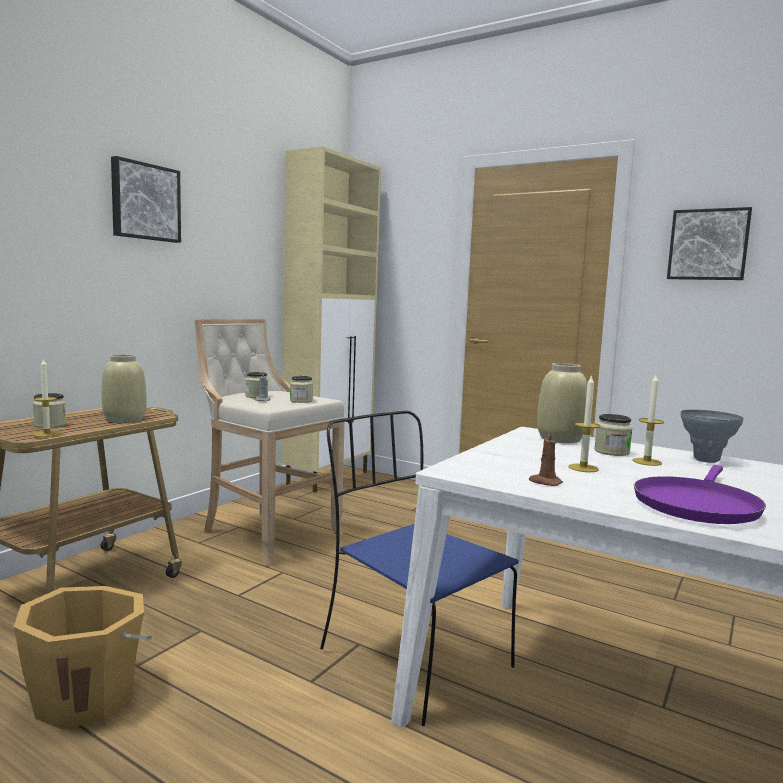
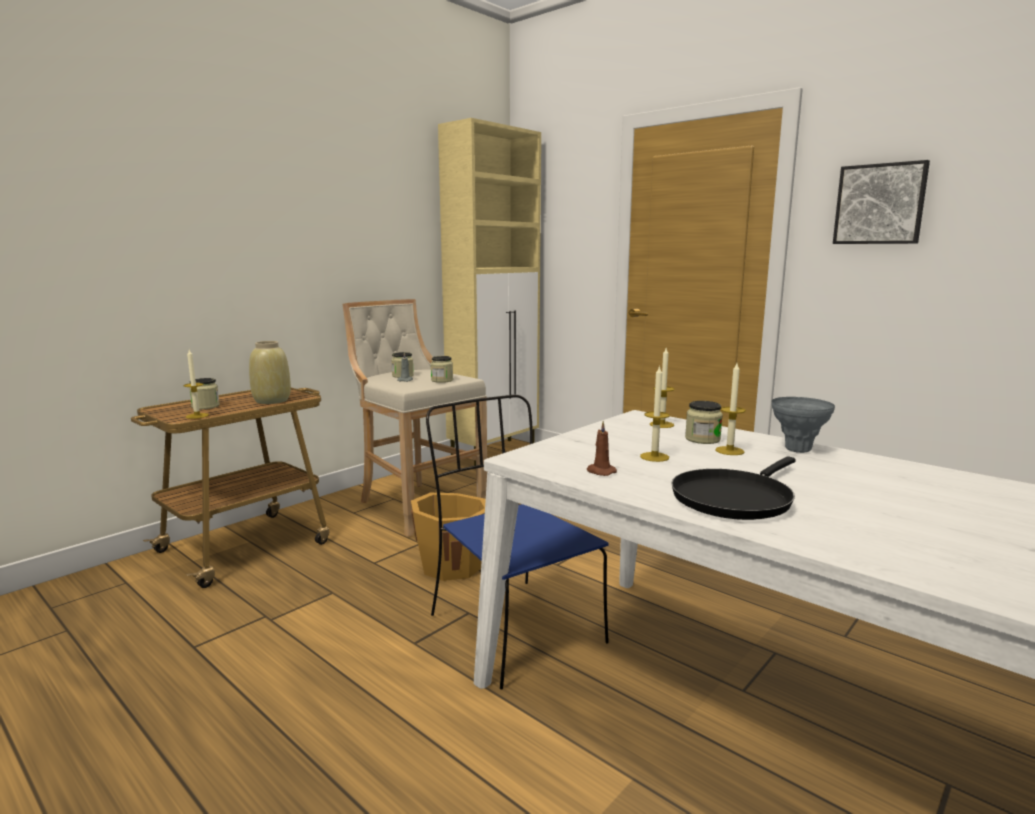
camera: 10 degrees right, 5 degrees up
(87, 696) = (224, 642): orange bucket -> orange bucket (452, 565)
(145, 202) = (292, 191): picture -> none
(561, 439) = (661, 424): beige vase -> candle
(696, 504) = (734, 498): purple frying pan -> black frying pan

